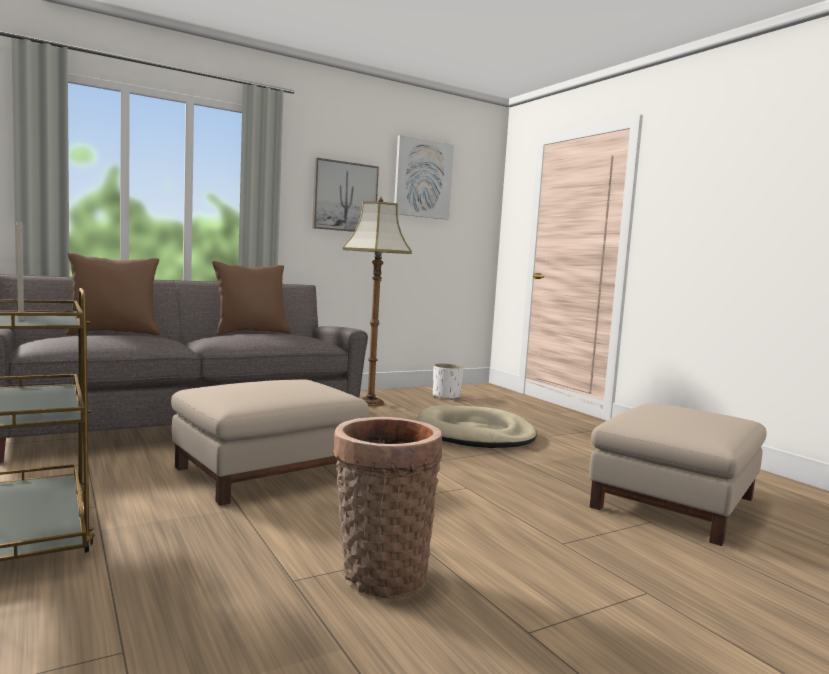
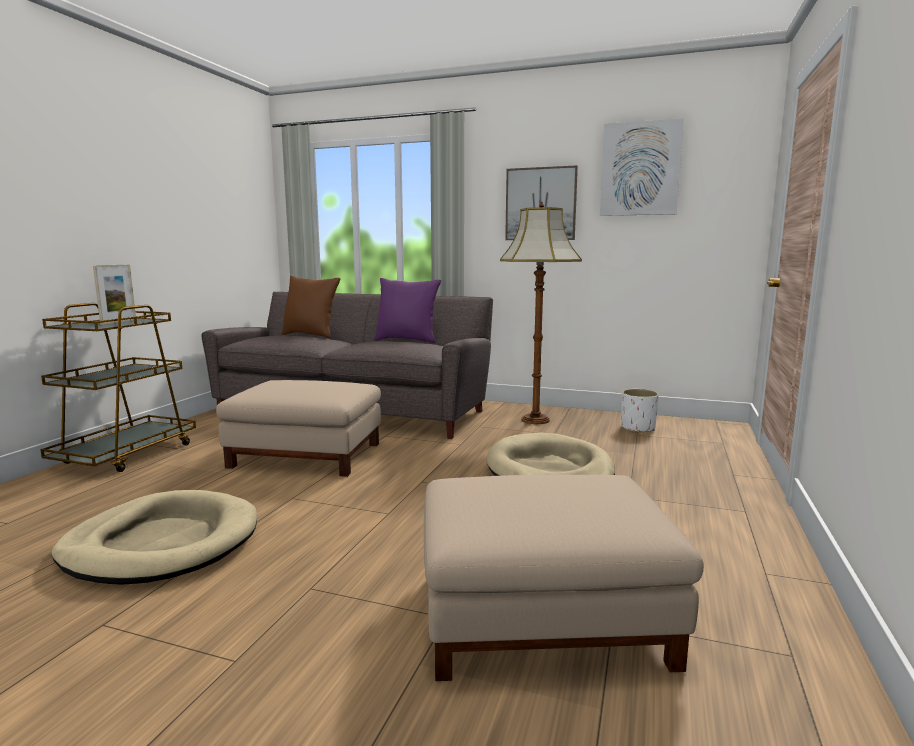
camera: 50 degrees right, 5 degrees up
(251, 333) = (407, 340): brown pillow -> purple pillow
(380, 574) = (162, 543): basket -> beige dog bed

